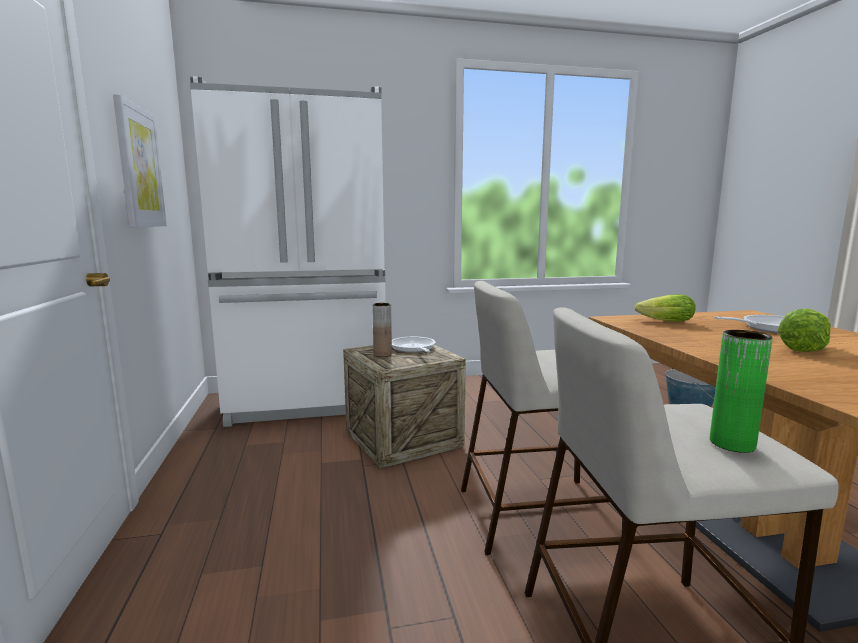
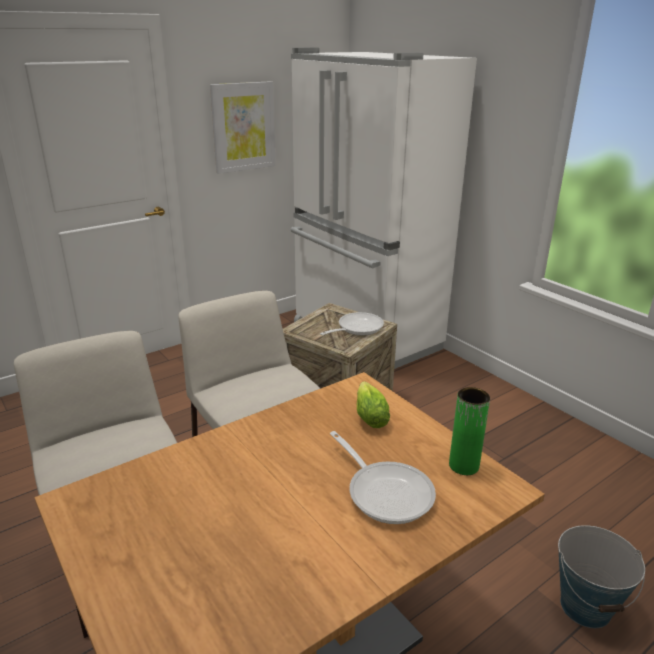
camera: 65 degrees right, 15 degrees up
(382, 354) = (326, 320): brown vase -> none
(732, 444) = (79, 461): green vase -> green vase (463, 465)
(804, 348) = (277, 499): lettuce -> none

